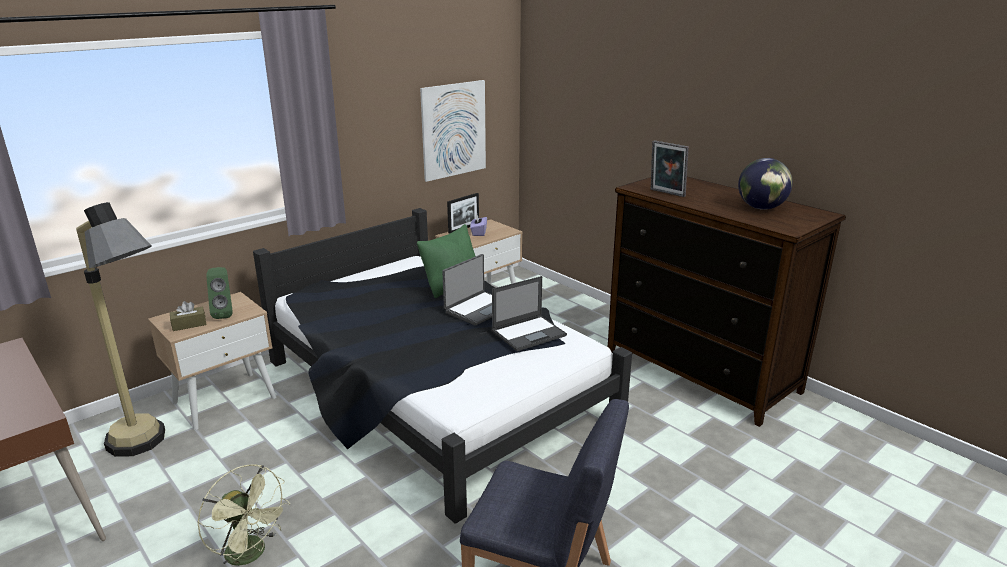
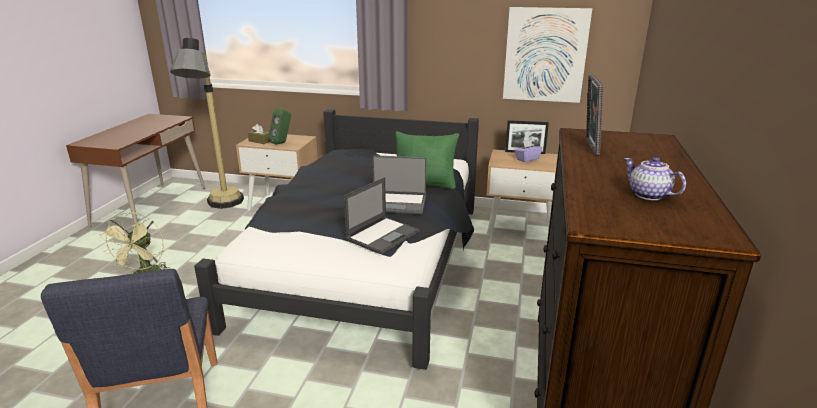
camera: 55 degrees right, 0 degrees up
(529, 333) = (383, 235): laptop -> laptop turned 75 degrees counterclockwise
(761, 208) = (647, 195): globe -> teapot

